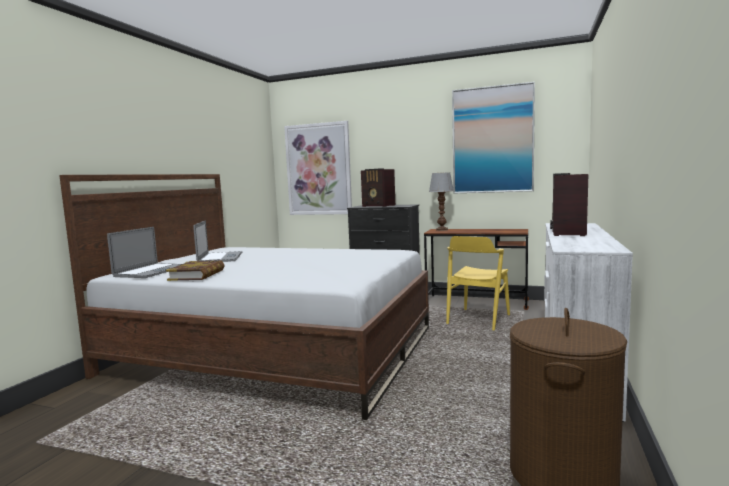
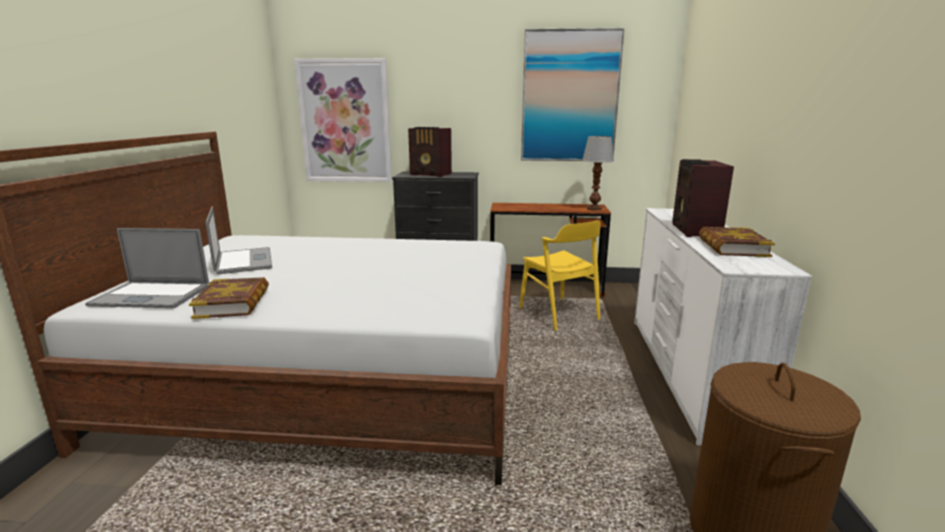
camera: 15 degrees left, 10 degrees up
(151, 271) = (151, 296): laptop -> laptop turned 90 degrees clockwise
(441, 230) = (507, 205): table lamp -> table lamp (593, 209)
(478, 320) = (558, 314): yellow chair -> yellow chair turned 45 degrees counterclockwise
(586, 240) = (732, 247): none -> book

